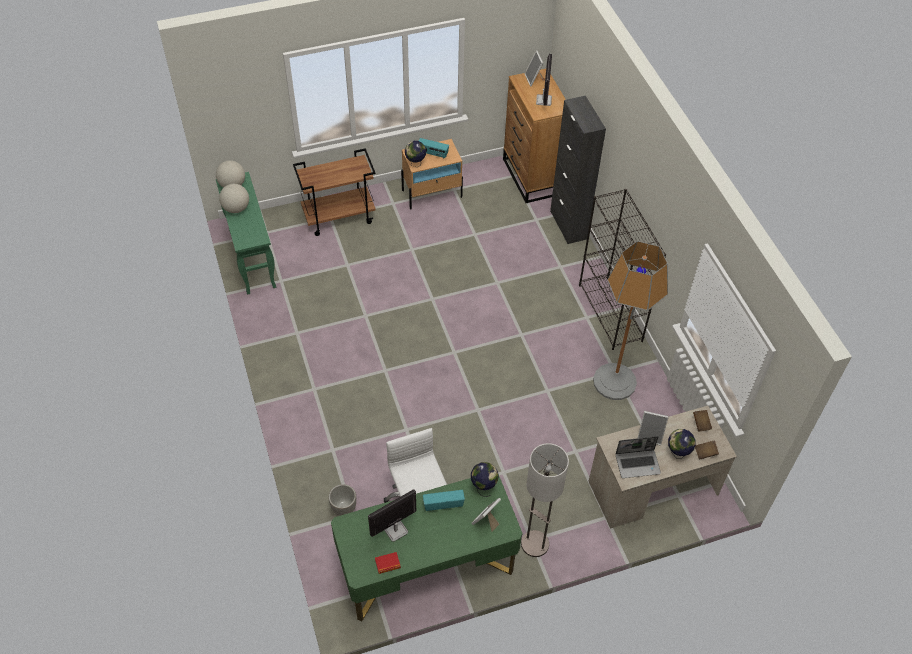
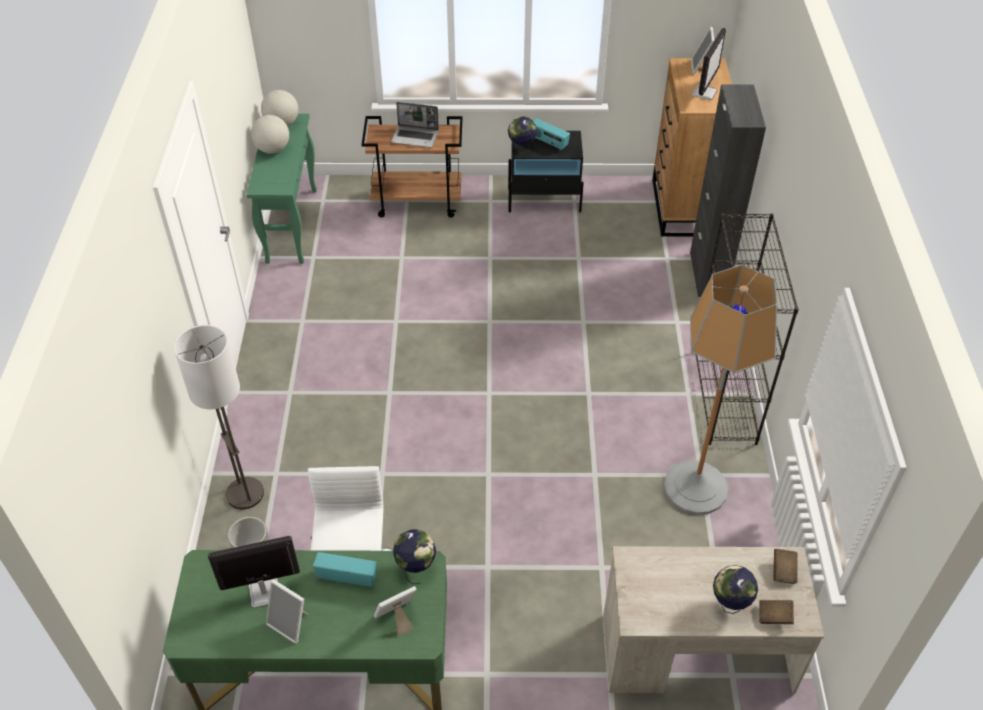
camera: 20 degrees right, 5 degrees down
(387, 564) = (230, 637): book -> none
(432, 193) = (544, 200): beige nightstand -> black nightstand
(534, 544) = (489, 681): floor lamp -> floor lamp (244, 494)
(638, 464) = (661, 602): laptop -> laptop (415, 137)
(650, 435) = (696, 566): picture frame -> picture frame (290, 623)

